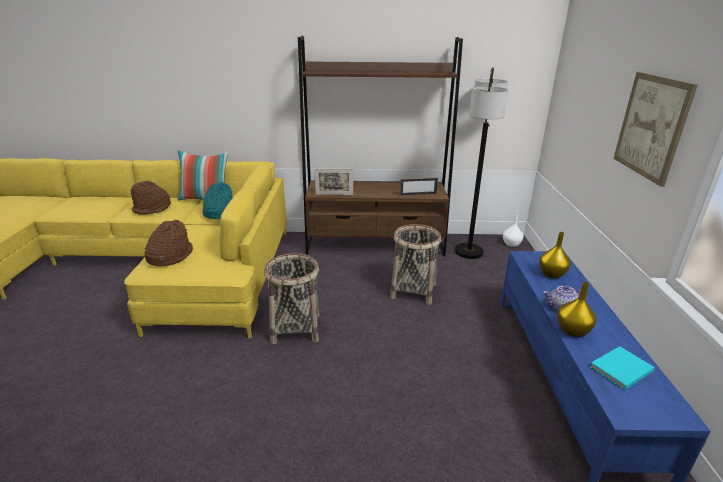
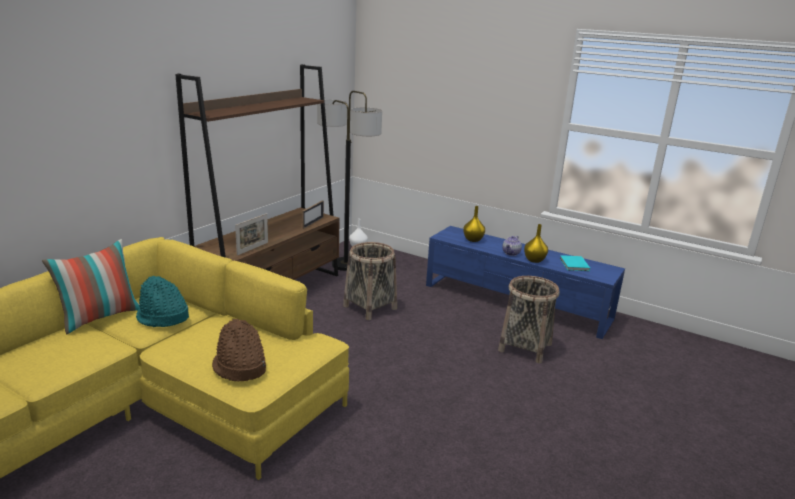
camera: 60 degrees left, 5 degrees down
(152, 209) = (60, 357): brown hat -> none
(295, 328) = (358, 377): basket -> basket (525, 347)
(651, 126) = (501, 122): picture -> none

